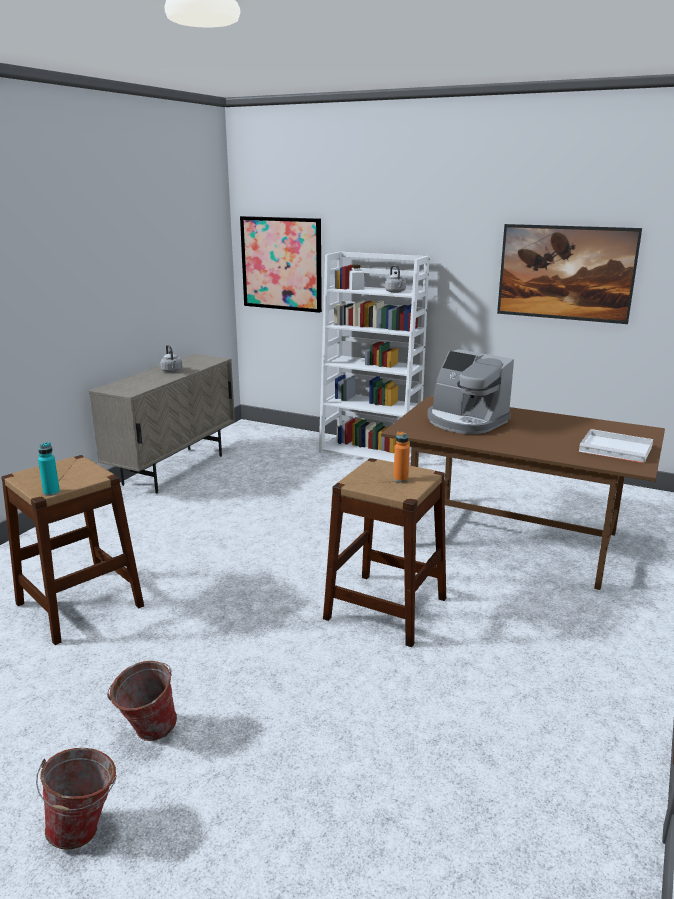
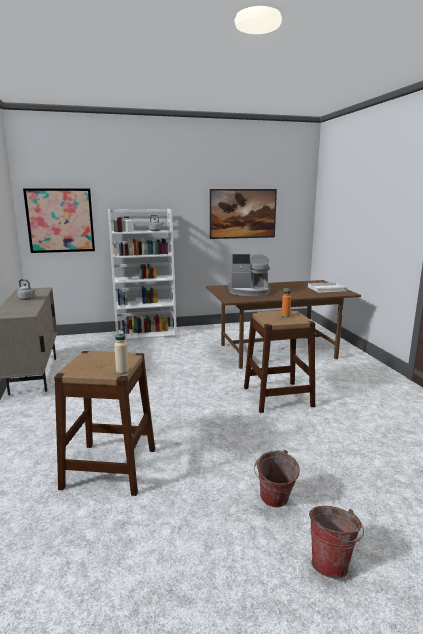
camera: 40 degrees left, 5 degrees down
(51, 492) = (122, 372): turquoise bottle -> beige bottle

